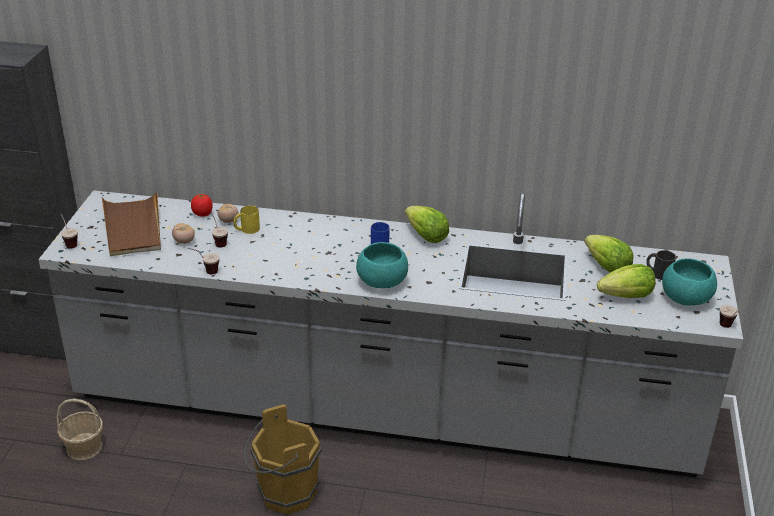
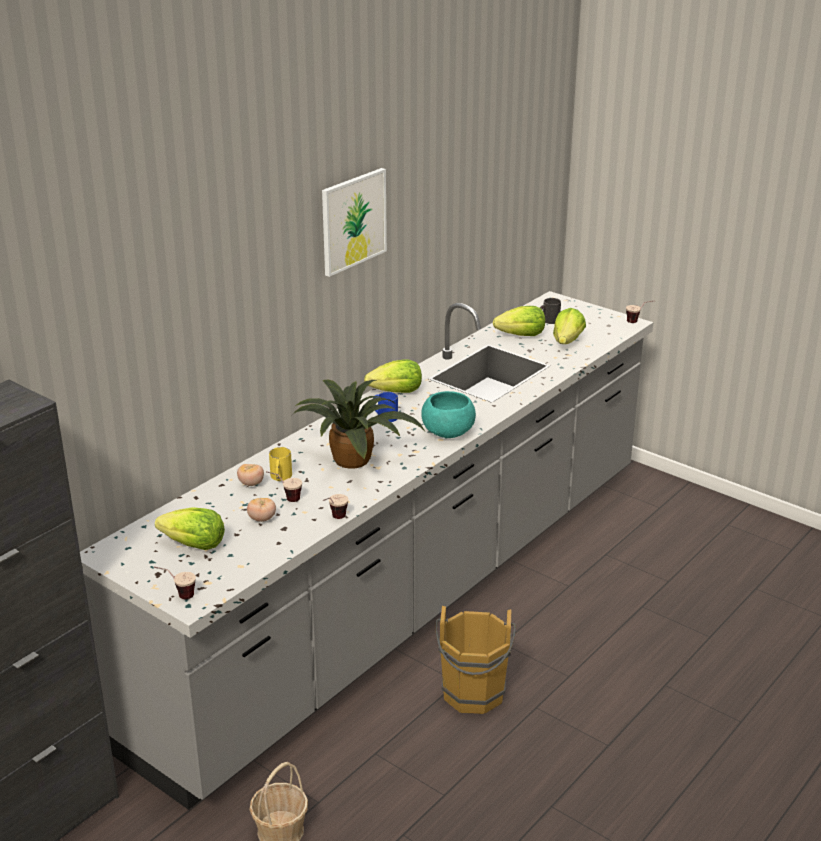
camera: 60 degrees left, 5 degrees down
(133, 227) = (194, 545): brown tray -> lettuce
(203, 214) = (218, 495): tomato -> none
(300, 252) = (355, 459): none -> potted plant
(413, 64) = (353, 221): none -> picture
(686, 298) = (589, 323): turquoise bowl -> none

